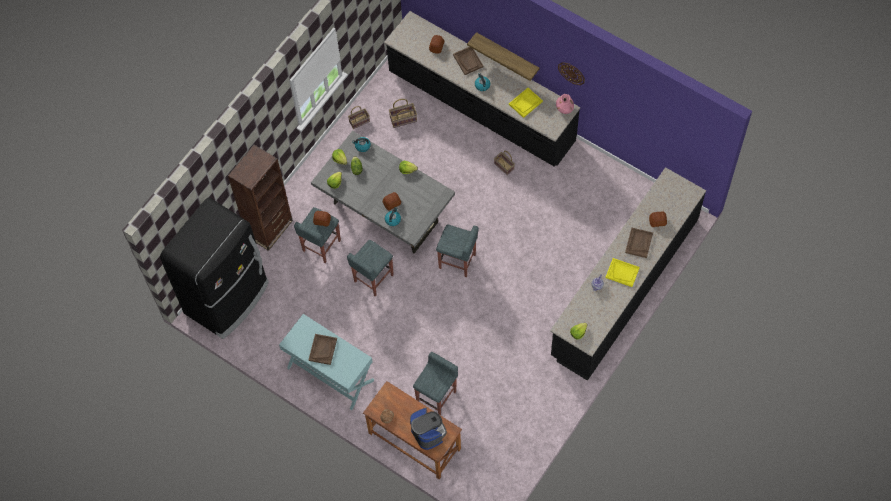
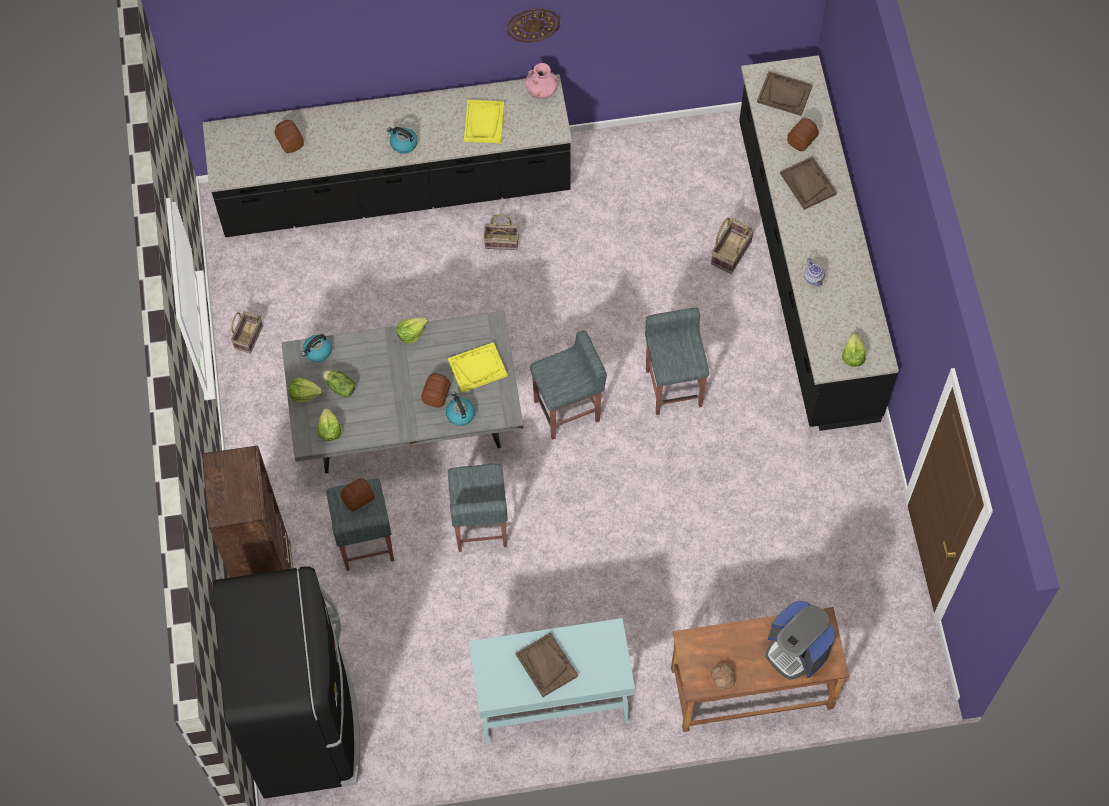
camera: 45 degrees left, 0 degrees up
(403, 119) = (305, 286): basket -> basket (730, 252)
(428, 432) = (797, 650): coffee machine -> coffee machine turned 150 degrees counterclockwise
(437, 396) = (720, 605): grey stool -> grey stool (673, 387)
(468, 61) = (352, 127): brown tray -> brown tray (784, 94)
(507, 54) = (405, 74): shelf -> none
(622, 273) = (827, 236): yellow tray -> yellow tray (477, 368)

